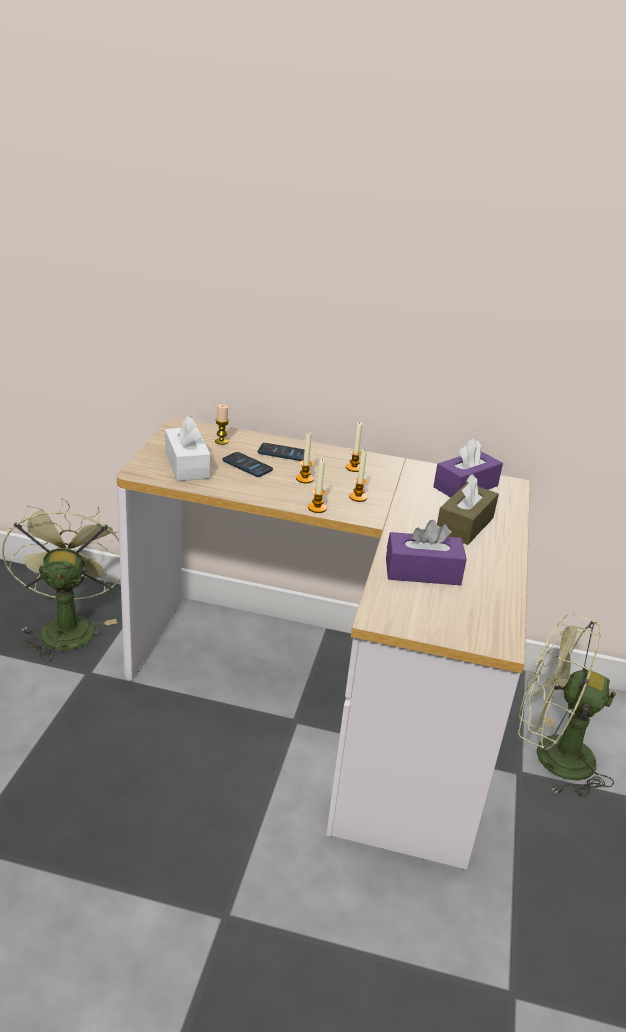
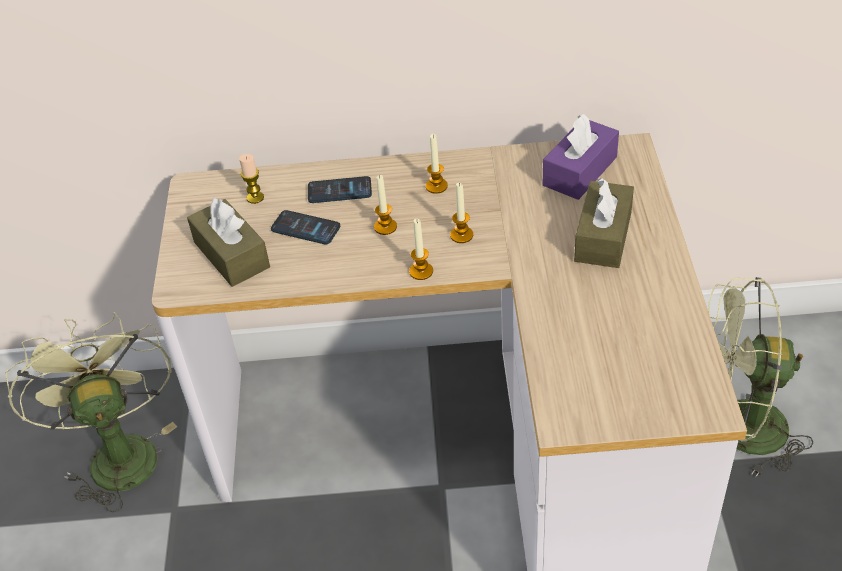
camera: 10 degrees left, 15 degrees up
(187, 465) = (231, 255): white tissue box -> brown tissue box
(422, 571) = (584, 331): purple tissue box -> none

